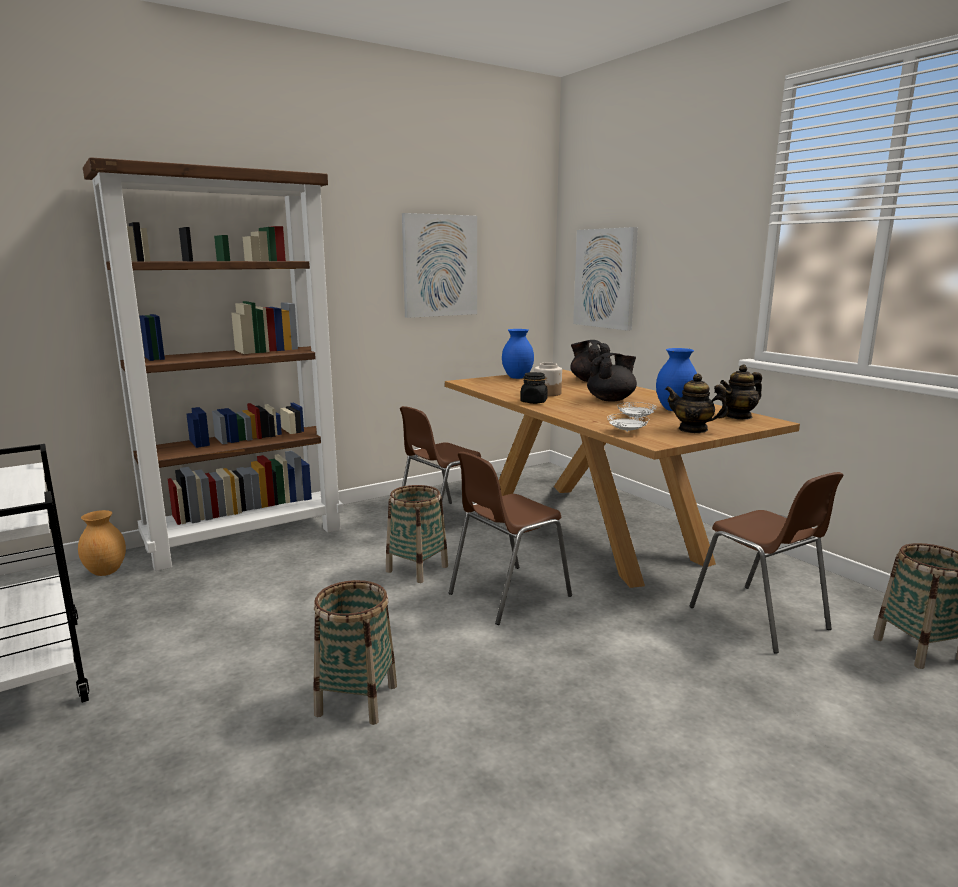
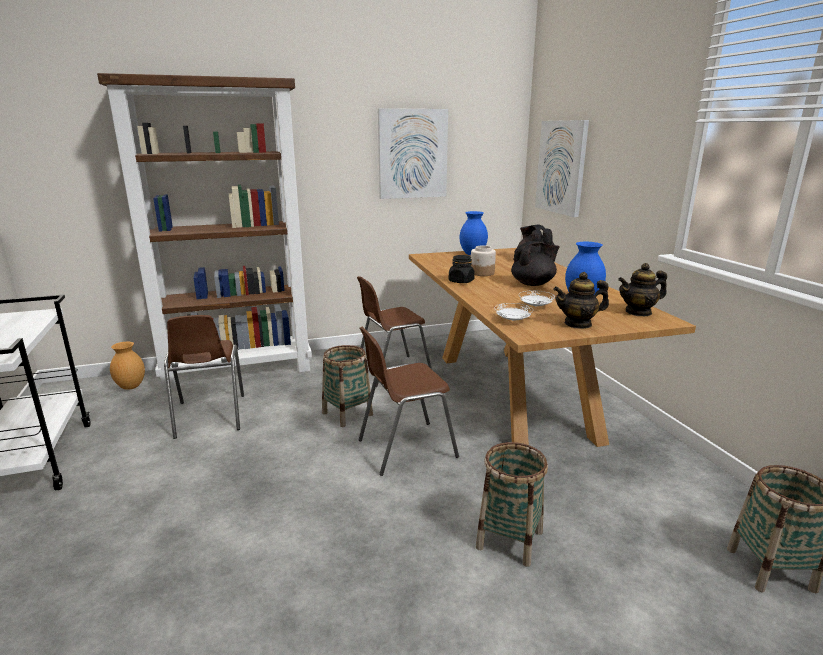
camera: 15 degrees right, 5 degrees up
(357, 700) = (235, 524): basket -> basket (509, 540)
(693, 429) = (578, 324): teapot -> teapot turned 45 degrees counterclockwise
(759, 619) = (620, 508): brown chair -> brown chair (209, 416)

